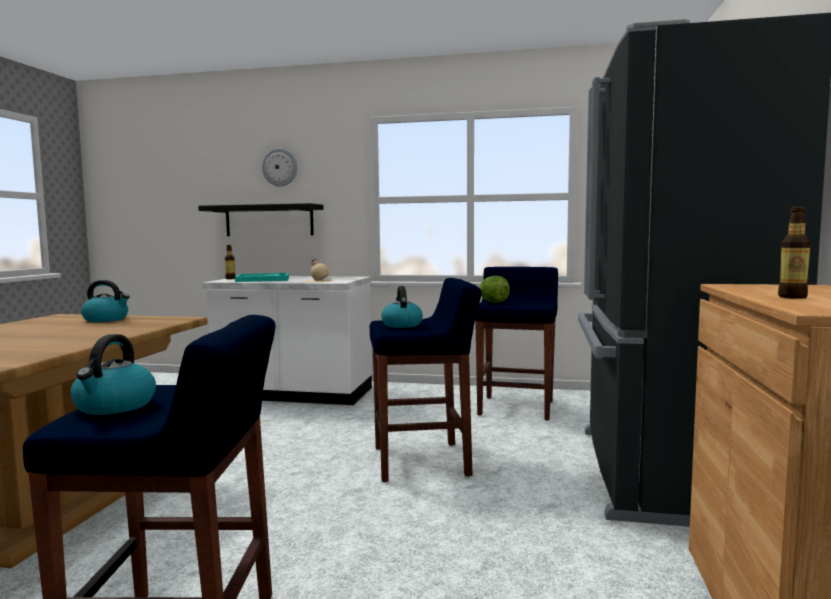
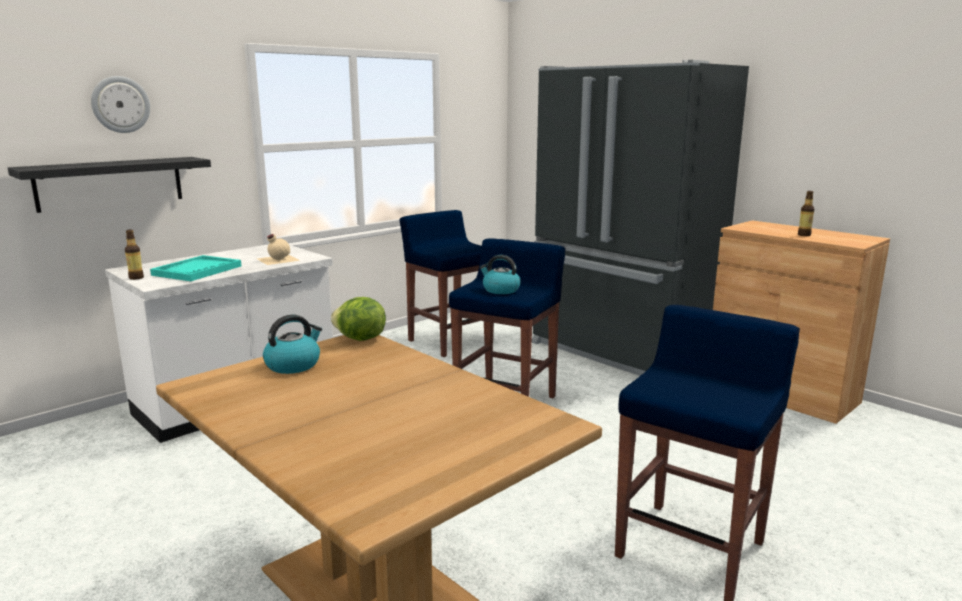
camera: 55 degrees left, 10 degrees up
(115, 406) = (704, 397): kettle -> none
(493, 302) = (439, 251): lettuce -> lettuce (360, 339)

